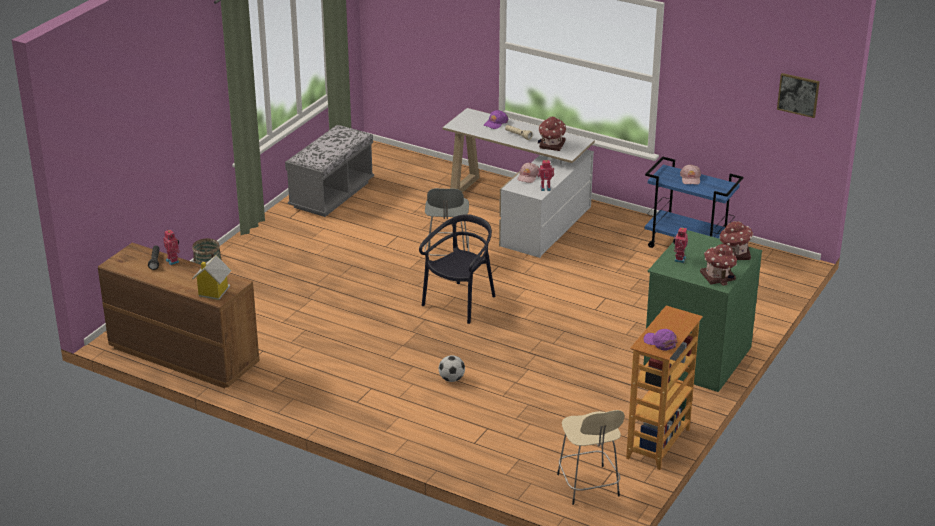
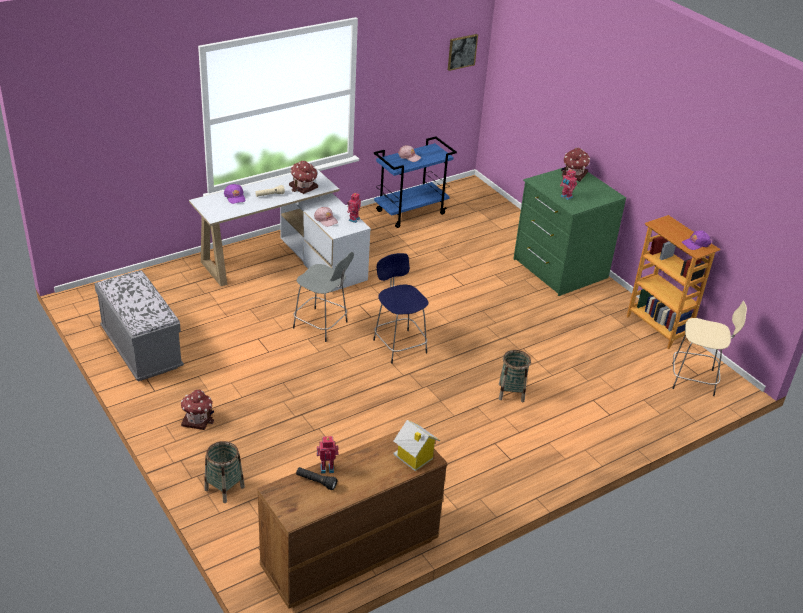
camera: 65 degrees left, 5 degrees up
(451, 379) = (511, 392): football -> basket
(460, 302) = (399, 345): black chair -> blue stool
(718, 276) = (601, 192): toy house -> toy house (197, 419)

